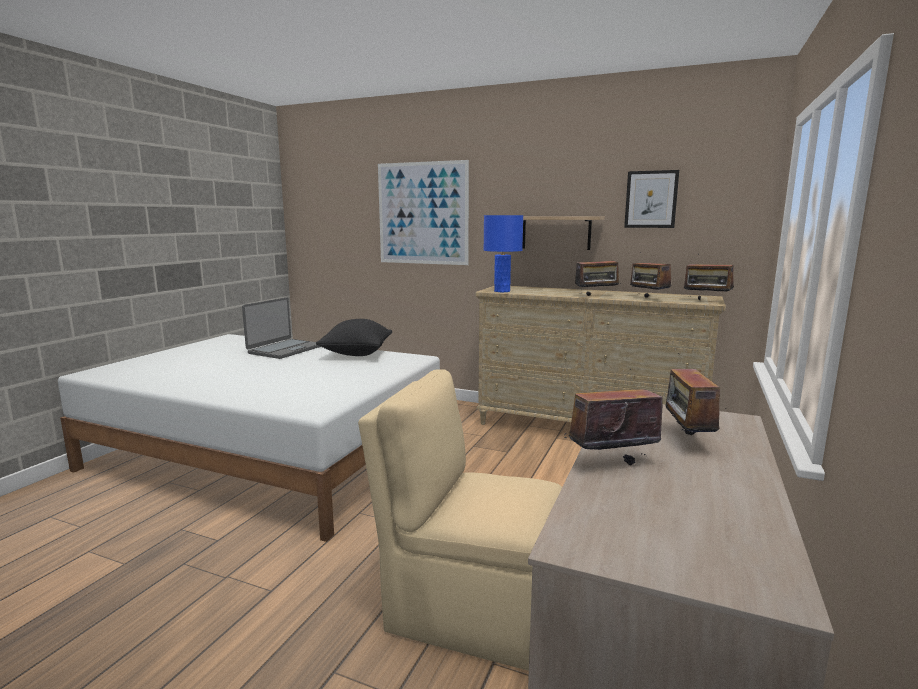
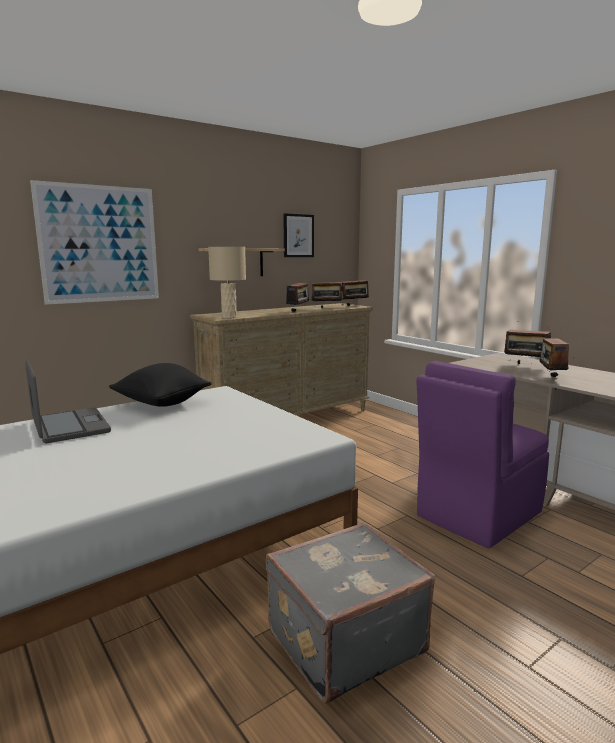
camera: 60 degrees left, 0 degrees up
(183, 569) = (343, 639): none -> grey suitcase
(471, 608) = (477, 515): beige chair -> purple chair
(502, 291) = (229, 317): blue table lamp -> beige table lamp

